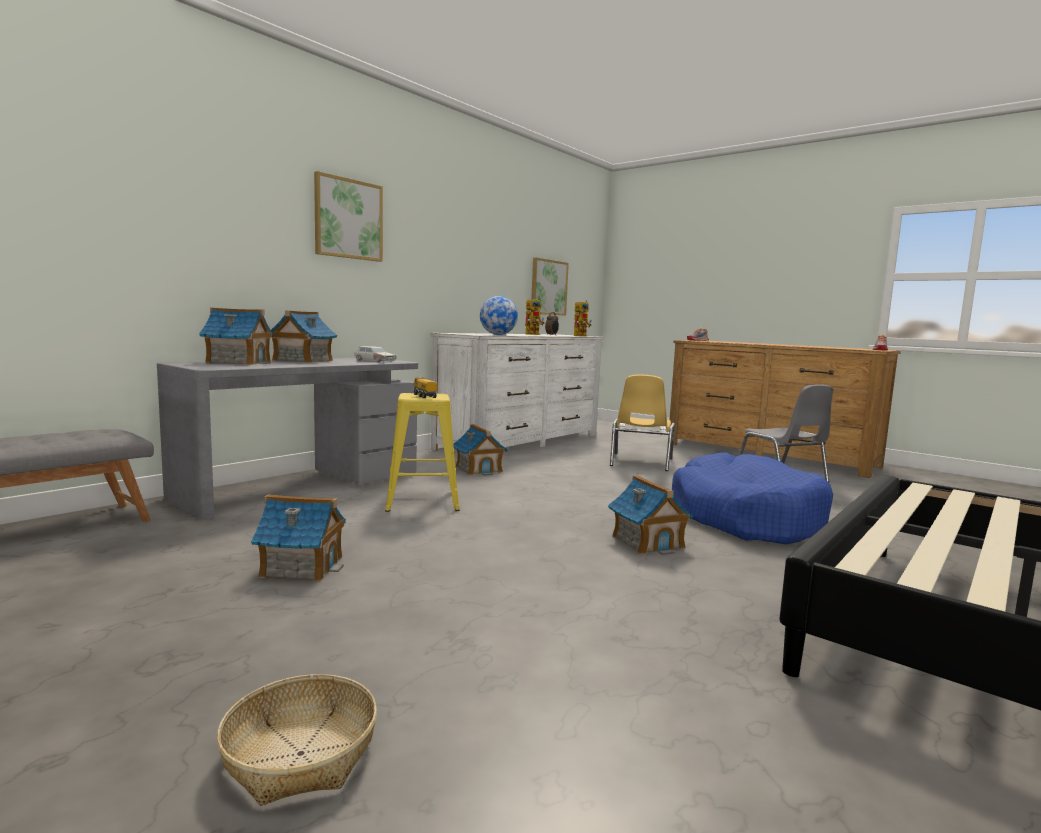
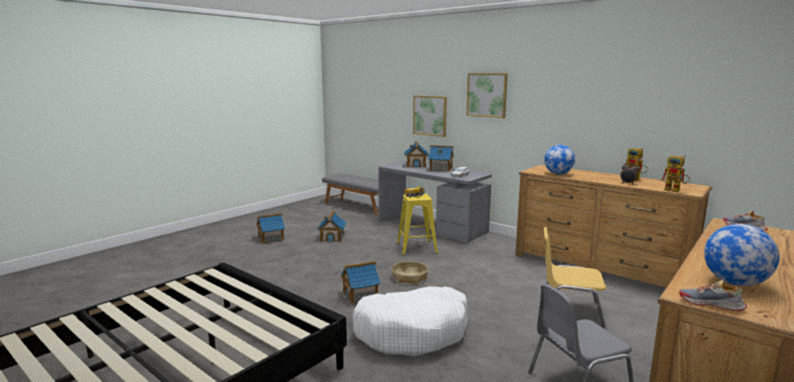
camera: 90 degrees right, 5 degrees up
(301, 753) = (230, 249): basket -> basket (410, 277)
(479, 469) = (491, 256): toy house -> toy house (271, 238)
(520, 442) = (599, 267): white dresser -> brown dresser
(548, 287) = (700, 136): picture -> picture (430, 115)
(745, 518) = (412, 332): blue dog bed -> white dog bed
(833, 347) = (735, 283): none -> globe

